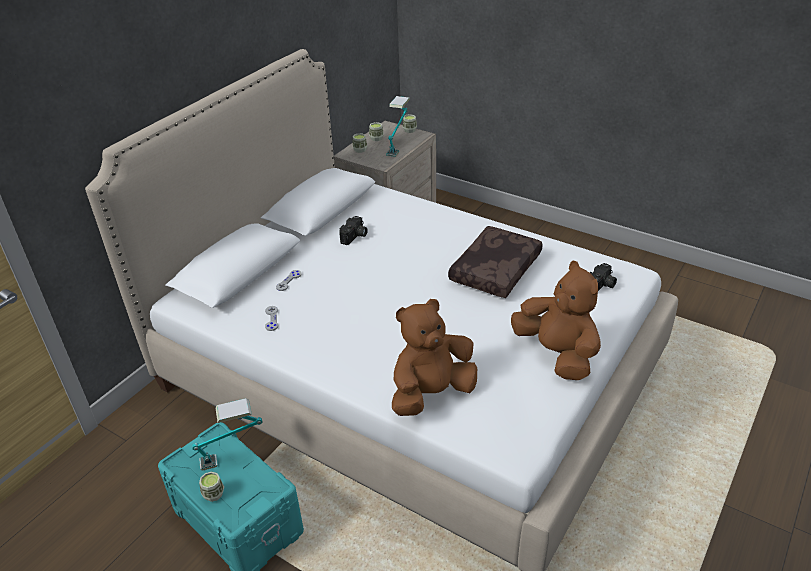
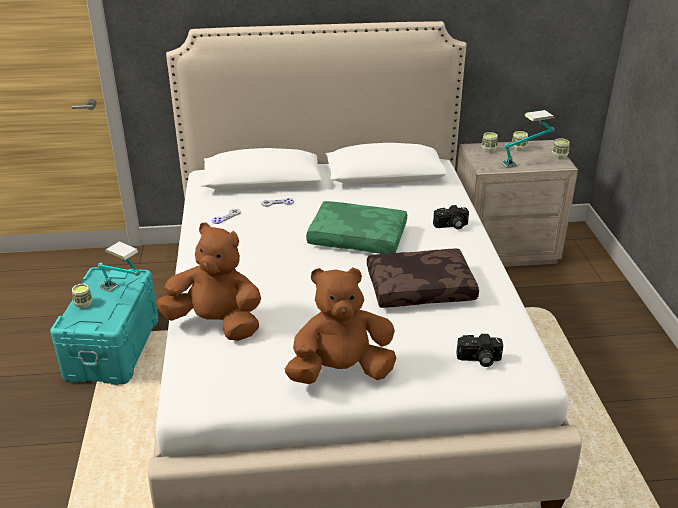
camera: 50 degrees right, 5 degrees down
(355, 237) = (370, 204): camera -> camera (451, 226)
(395, 265) = (358, 237): none -> green pillow
(557, 354) = (341, 371): brown plush toy -> brown plush toy turned 120 degrees counterclockwise

